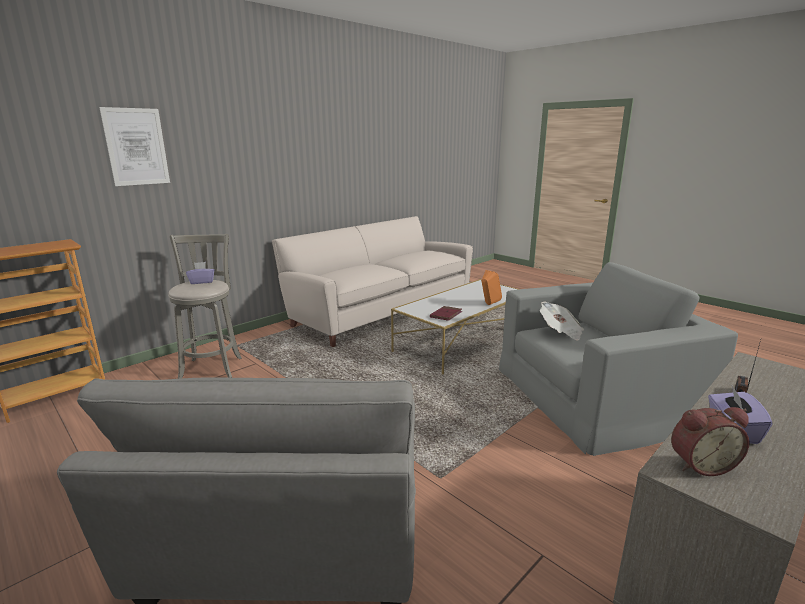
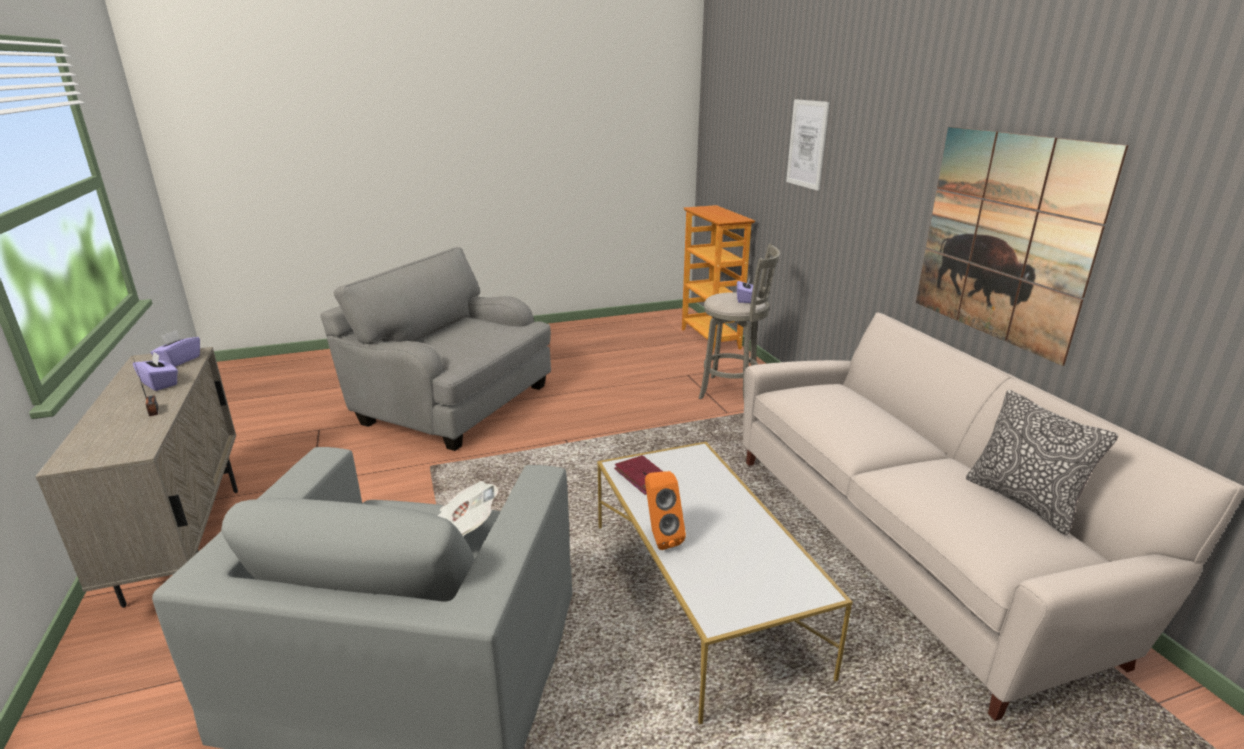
camera: 115 degrees right, 5 degrees up
(325, 171) = (1004, 238): none -> picture
(409, 252) = (1023, 501): none -> pillow
(700, 464) = (179, 361): alarm clock -> purple tissue box

